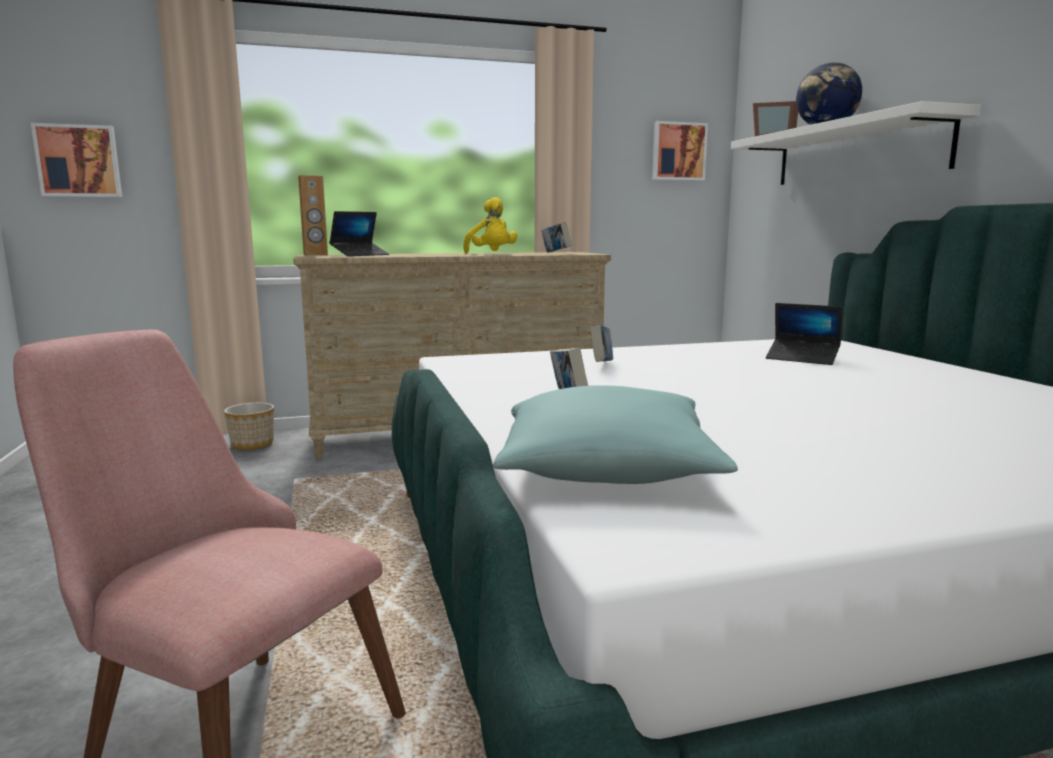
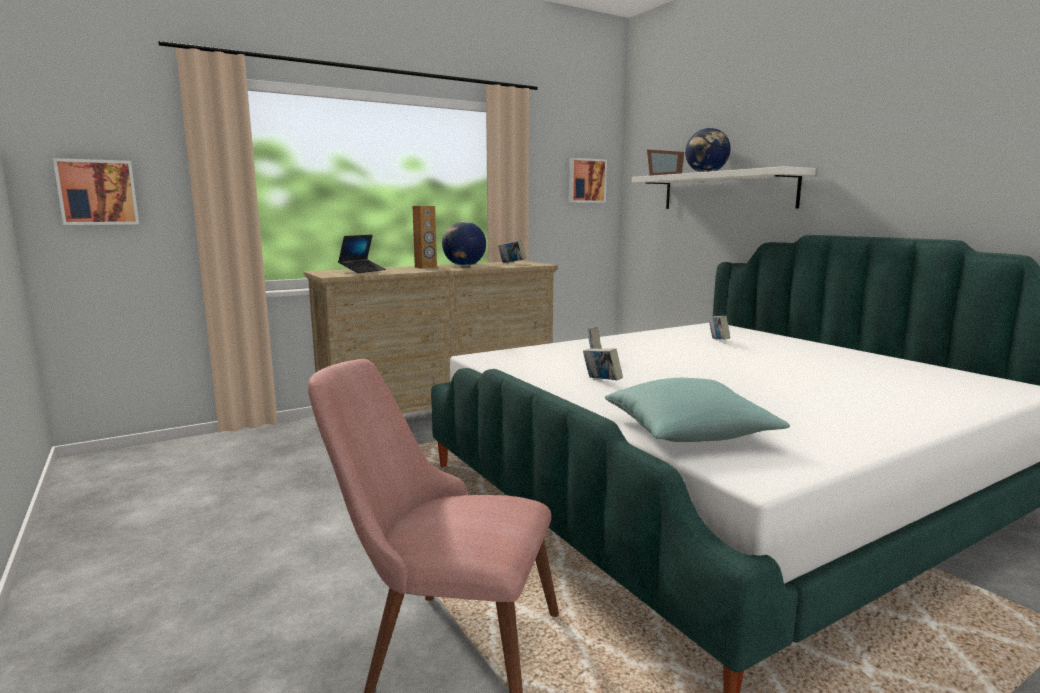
camera: 15 degrees left, 0 degrees up
(253, 444) = (269, 436): planter -> none
(315, 254) = (322, 271): brown speaker -> brown speaker (426, 267)
(491, 253) = (464, 266): yellow plush toy -> globe
(802, 358) = (718, 341): laptop -> book

